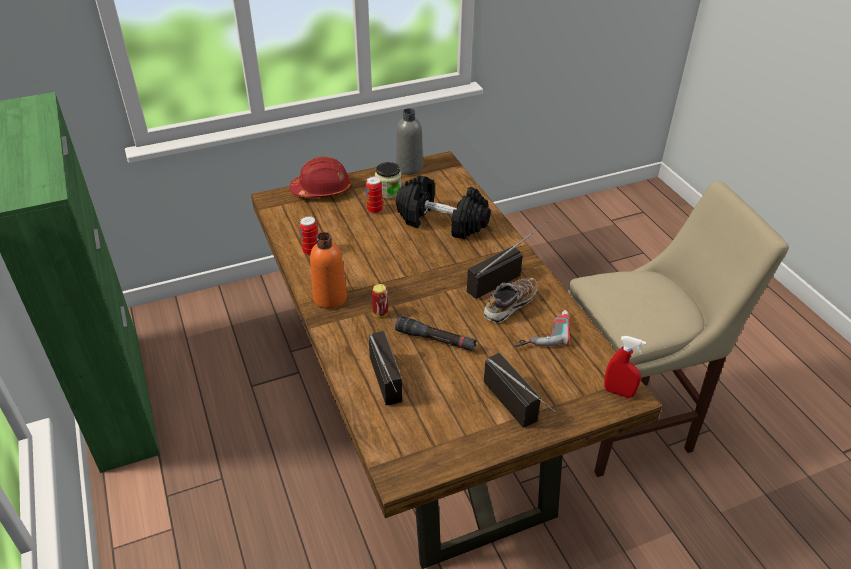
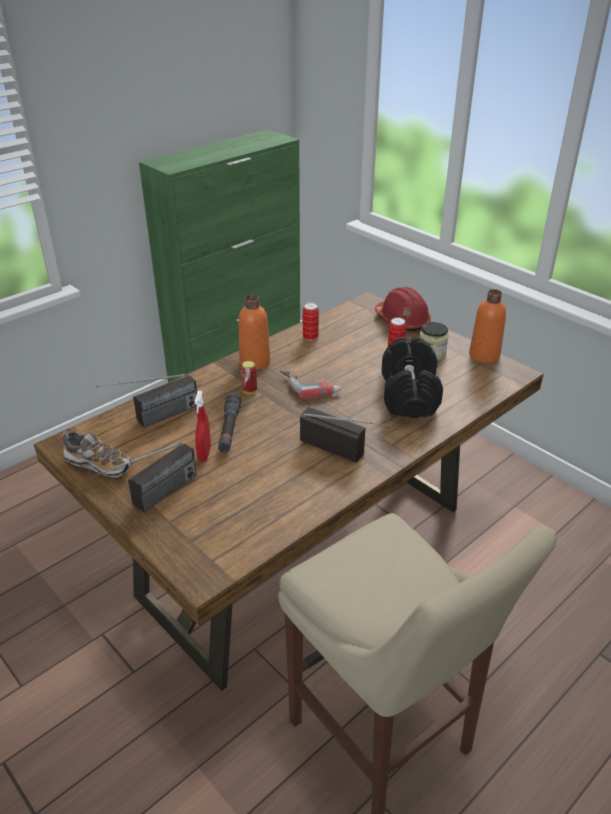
camera: 70 degrees right, 5 degrees down
(409, 168) = (484, 356): grey bottle -> orange bottle
(509, 305) = (303, 464): shoe -> shoe (99, 464)
(541, 332) = (273, 494): power drill -> power drill (310, 384)
(618, 392) = (205, 567): red spray bottle -> red spray bottle (204, 454)

